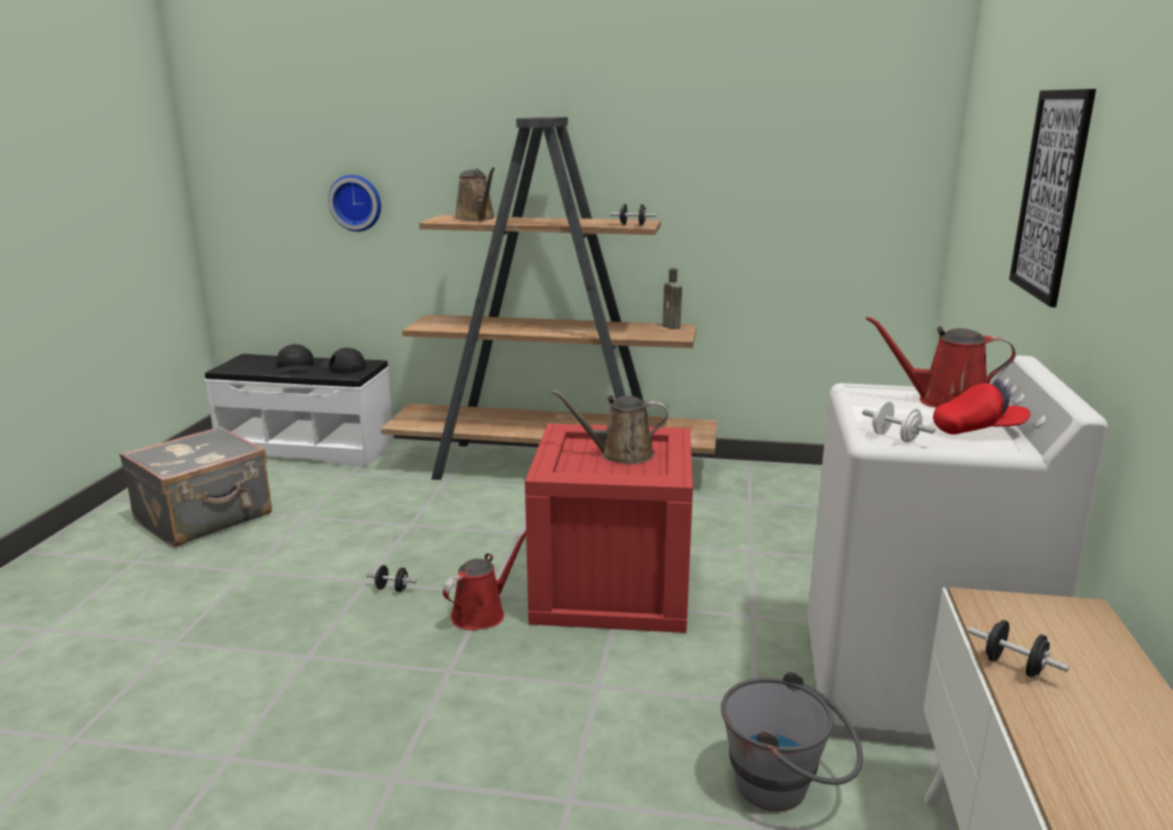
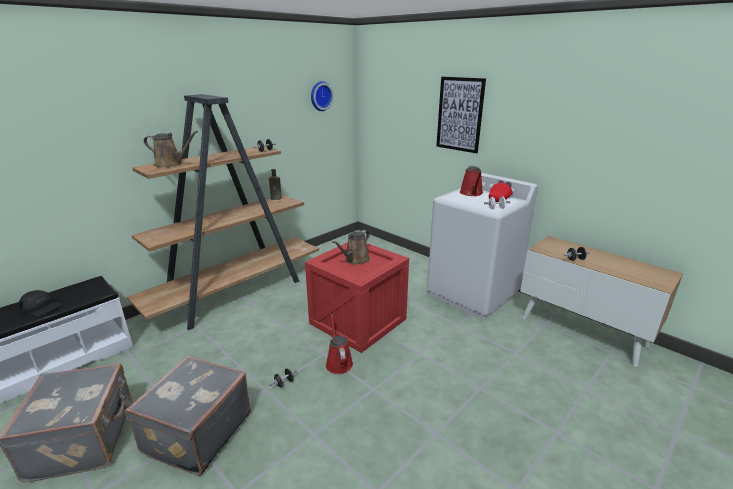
camera: 55 degrees left, 5 degrees up
(254, 572) = (196, 433): none -> grey suitcase
(343, 367) = (83, 291): black cap -> none
(356, 202) = (47, 171): wall clock -> wall clock (320, 96)
(786, 789) = (503, 339): grey bucket -> none
(945, 402) = (471, 193): red watering can -> red watering can turned 45 degrees counterclockwise

